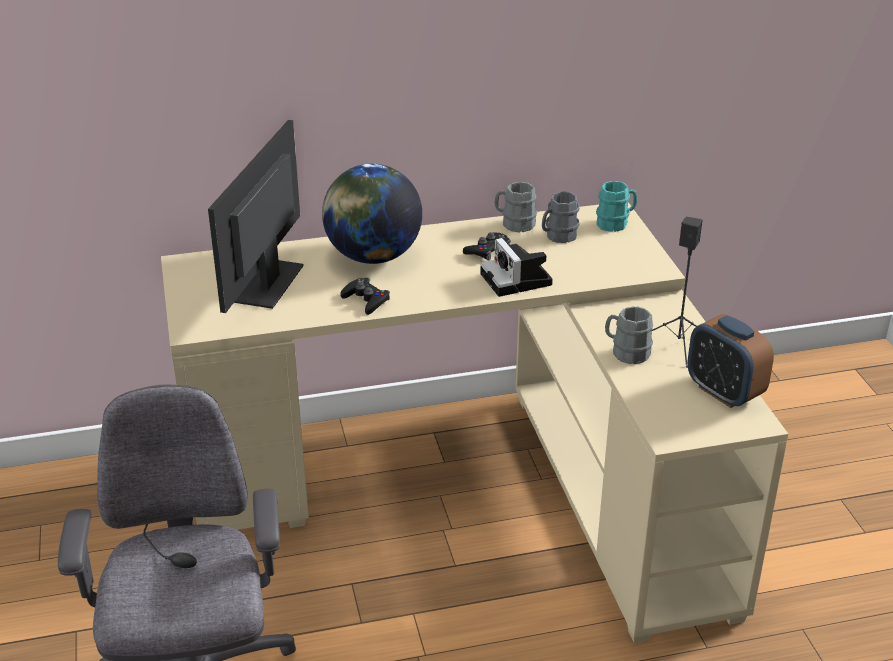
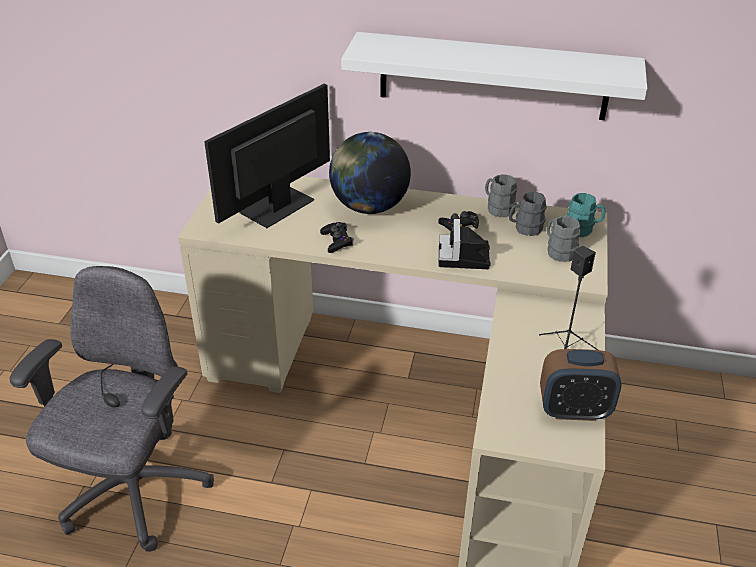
camera: 25 degrees right, 5 degrees up
(487, 71) = (493, 76): none -> white shelf
(626, 352) = (515, 346): grey mug -> grey mug (558, 251)
(724, 392) = (573, 410): alarm clock -> alarm clock turned 75 degrees counterclockwise

